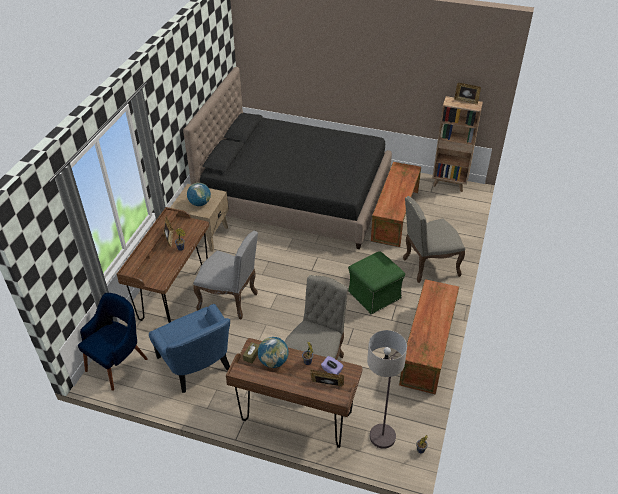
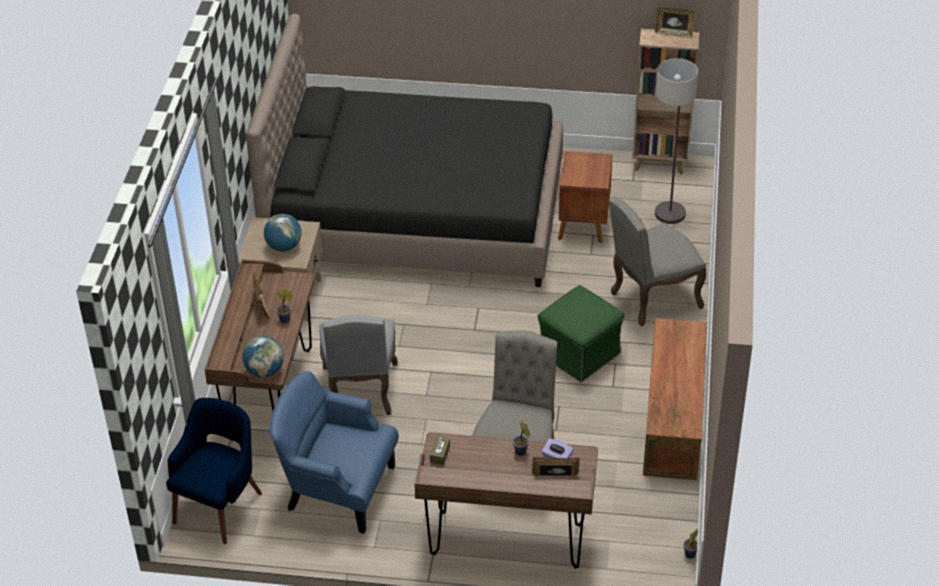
camera: 10 degrees left, 0 degrees up
(196, 363) = (337, 489): blue armchair -> blue armchair turned 150 degrees clockwise
(230, 300) = (360, 392): grey chair -> grey chair turned 75 degrees clockwise
(273, 361) = (473, 458): globe -> globe (265, 371)
(378, 443) = (630, 554): grey floor lamp -> grey floor lamp (667, 219)
(394, 214) = (583, 225): brown bench -> brown nightstand

